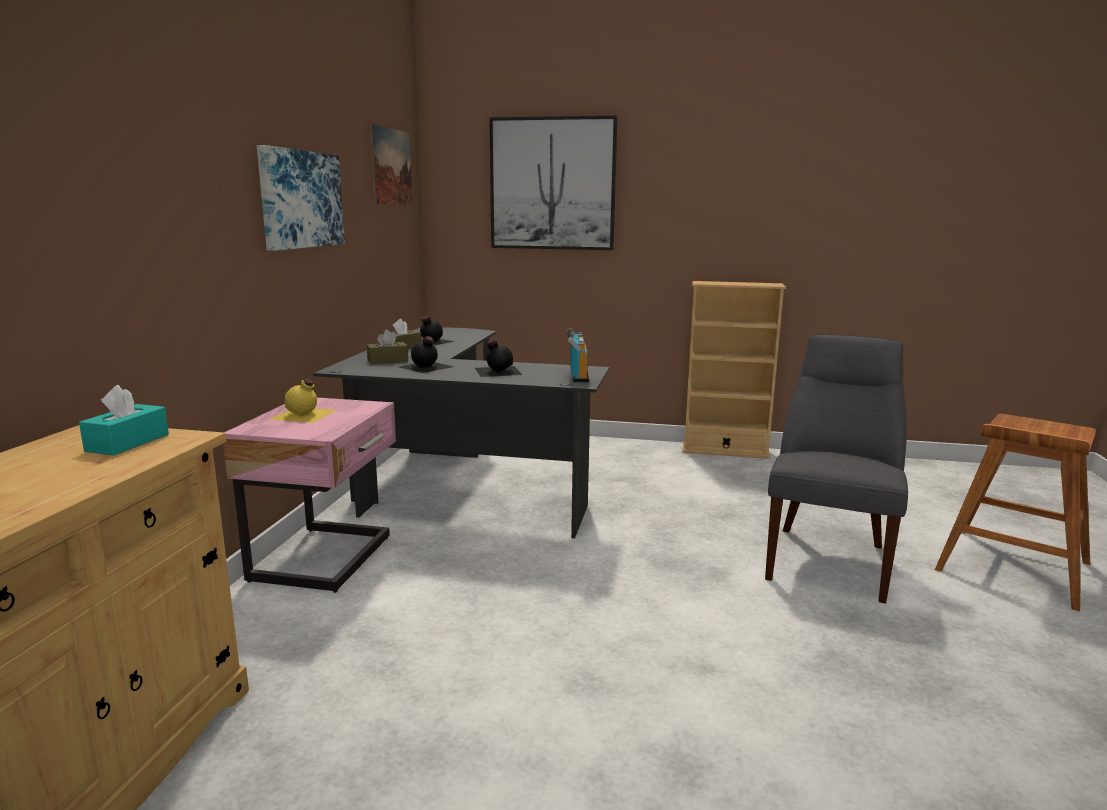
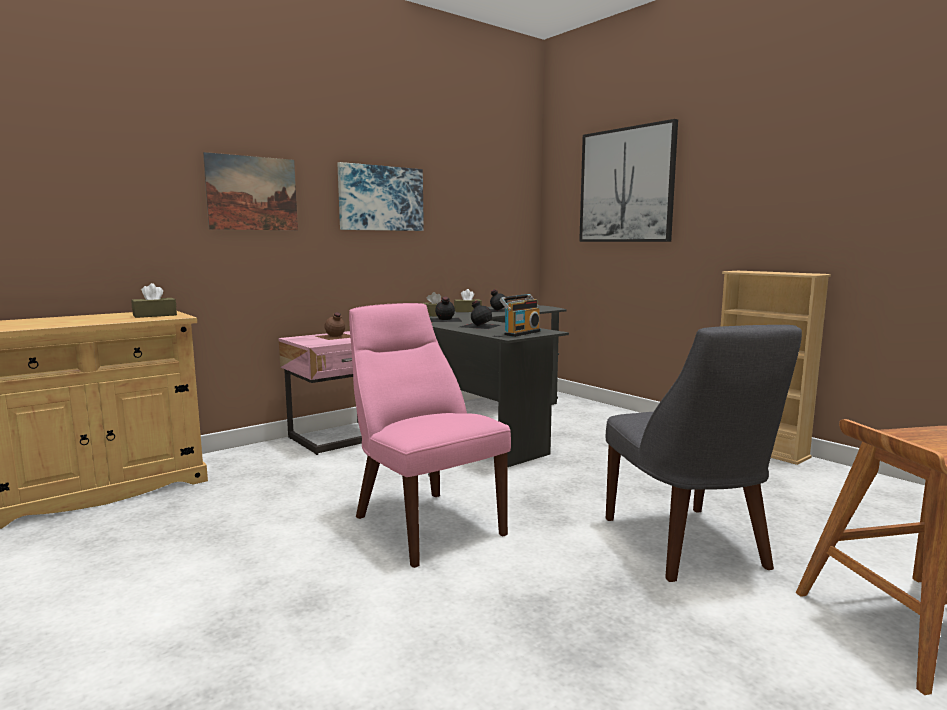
camera: 40 degrees right, 5 degrees down
(128, 443) = (155, 315): turquoise tissue box -> brown tissue box
(304, 414) = (335, 336): yellow bottle -> brown bottle
(391, 167) = (497, 179): picture -> picture (252, 193)
(618, 627) = (424, 523): none -> pink chair
(828, 559) = (688, 546): grey chair -> grey chair turned 105 degrees clockwise

